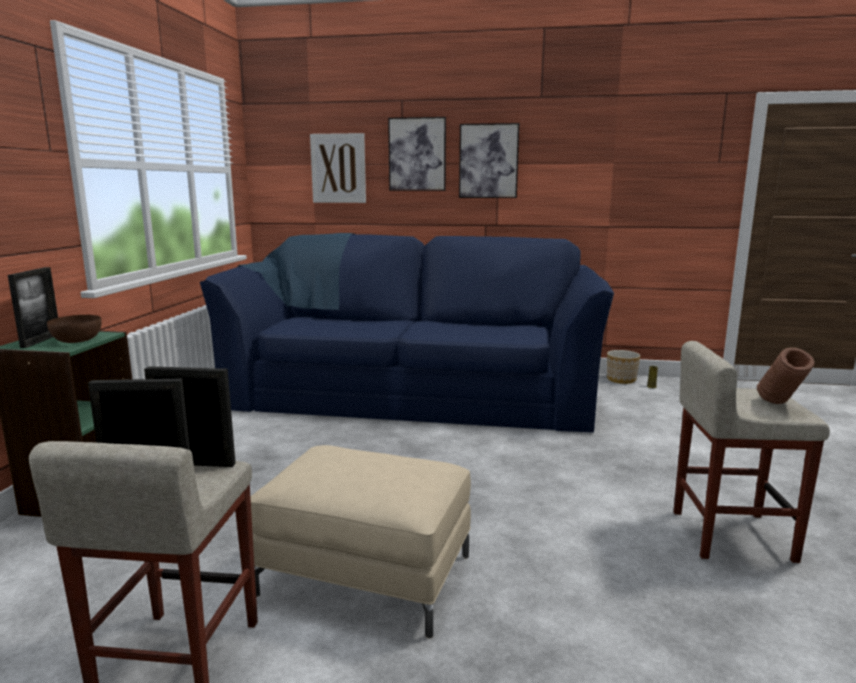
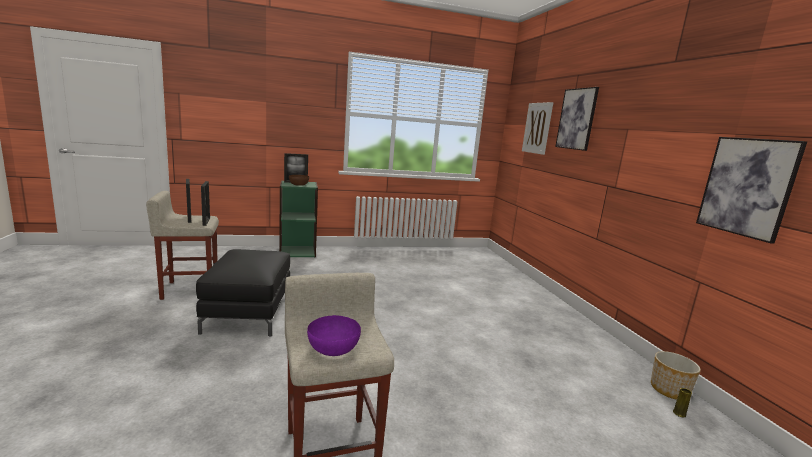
camera: 65 degrees right, 0 degrees up
(366, 574) = (248, 312): beige ottoman -> black ottoman
(412, 391) = (489, 293): blue sofa -> none
(488, 161) = (619, 126): picture -> picture (747, 187)
(779, 405) = (332, 348): brown vase -> purple bowl

